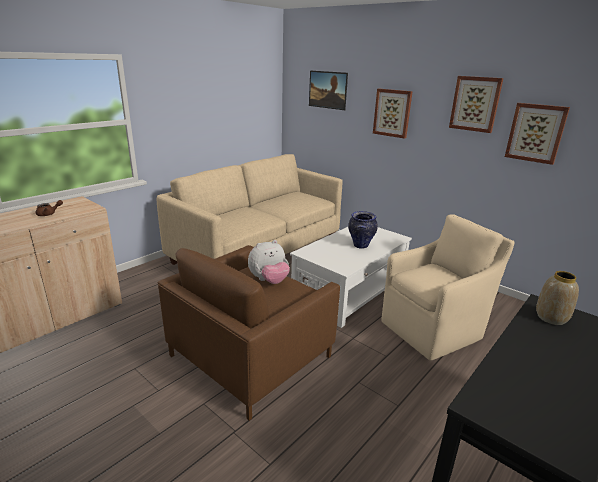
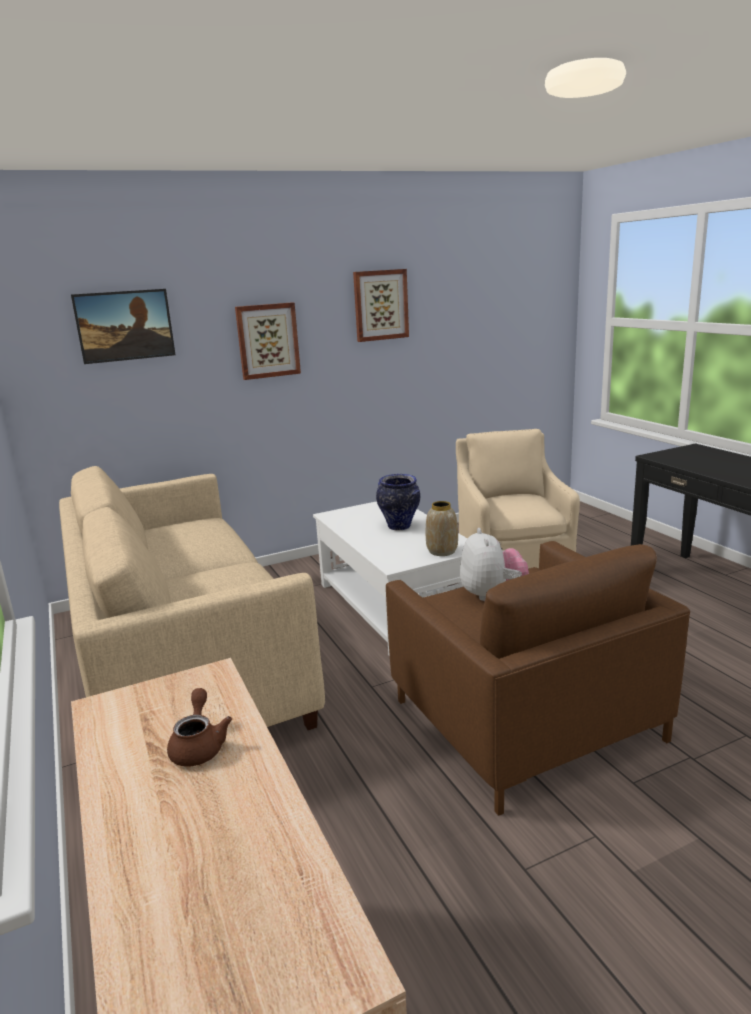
camera: 65 degrees left, 5 degrees down
(536, 133) = (449, 326): picture -> none
(551, 318) = (682, 458): vase -> vase (442, 551)

